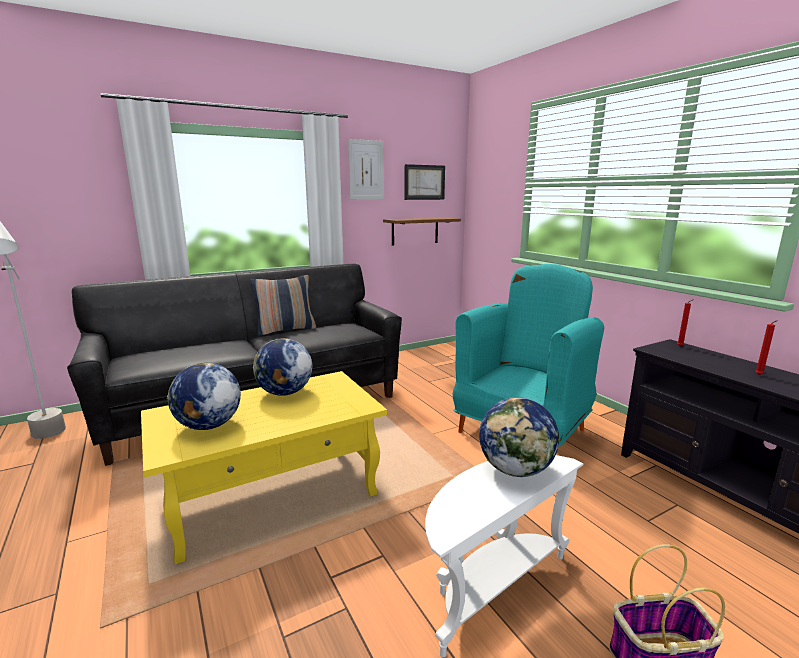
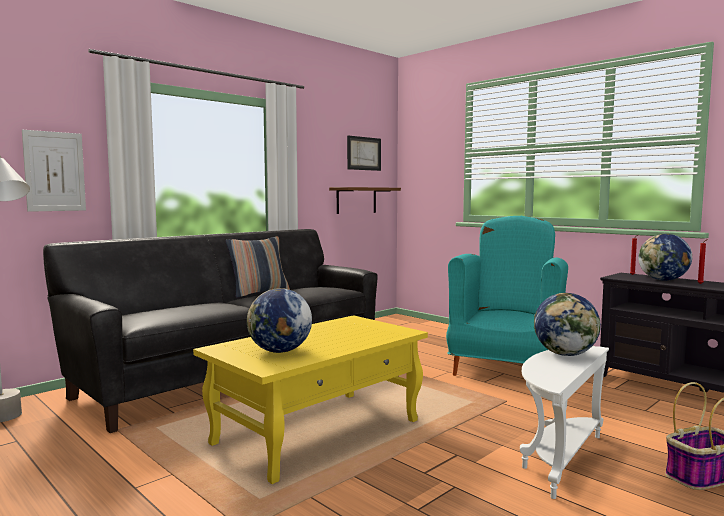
camera: 15 degrees left, 10 degrees down
(284, 393) = (320, 330): globe -> globe (663, 280)
(366, 170) = (315, 139): picture -> picture (54, 171)

